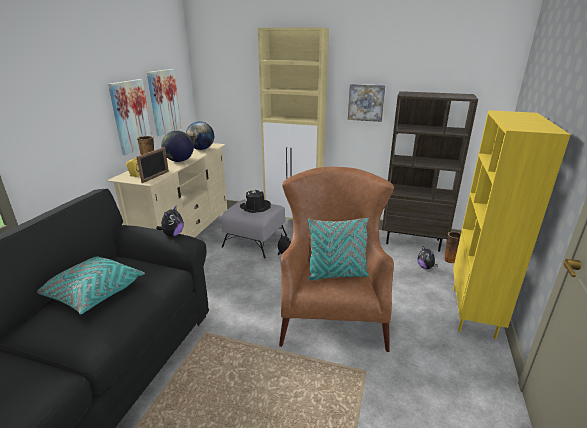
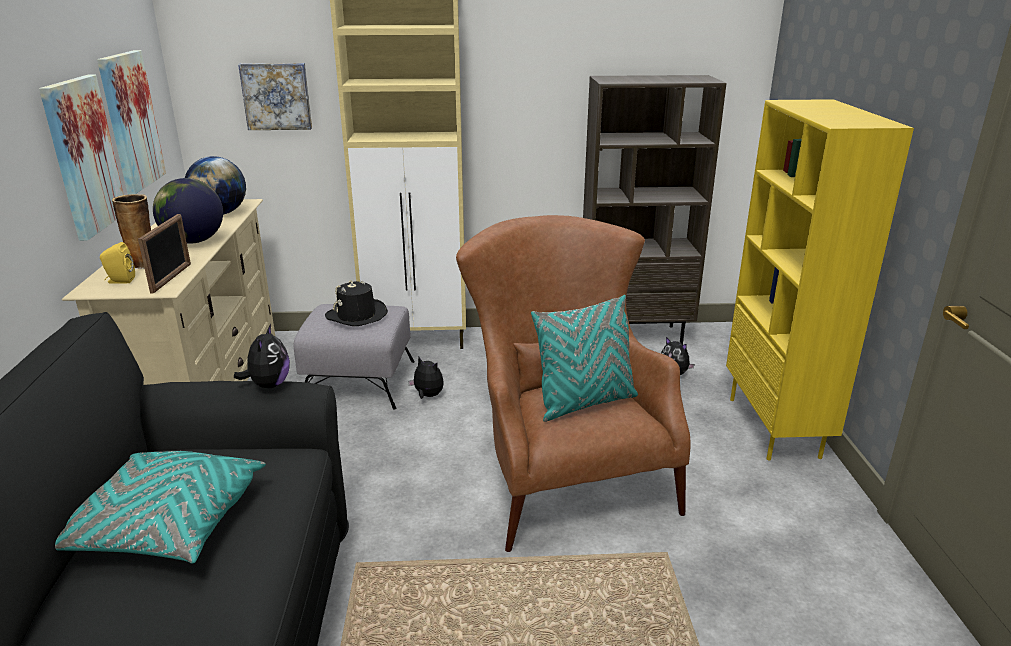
camera: 20 degrees left, 0 degrees up
(366, 102) = (533, 98): picture -> picture (277, 96)
(449, 260) = (703, 356): vase -> none

